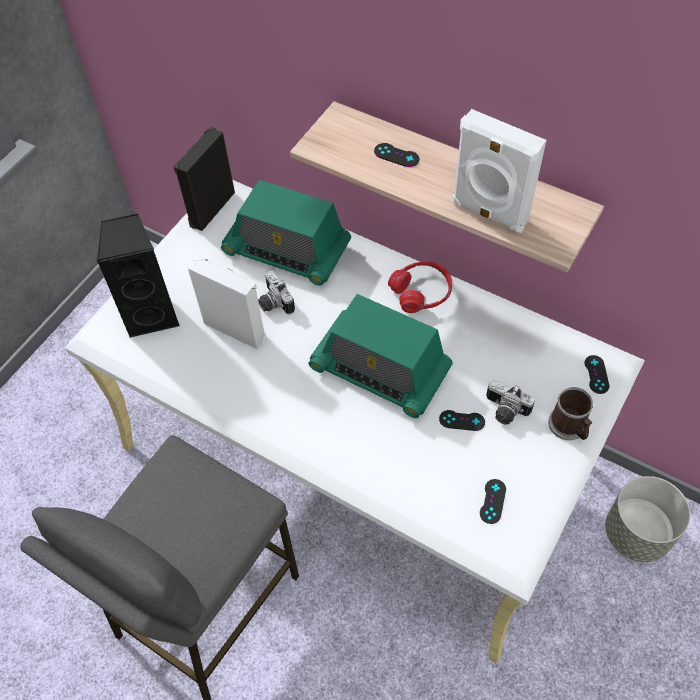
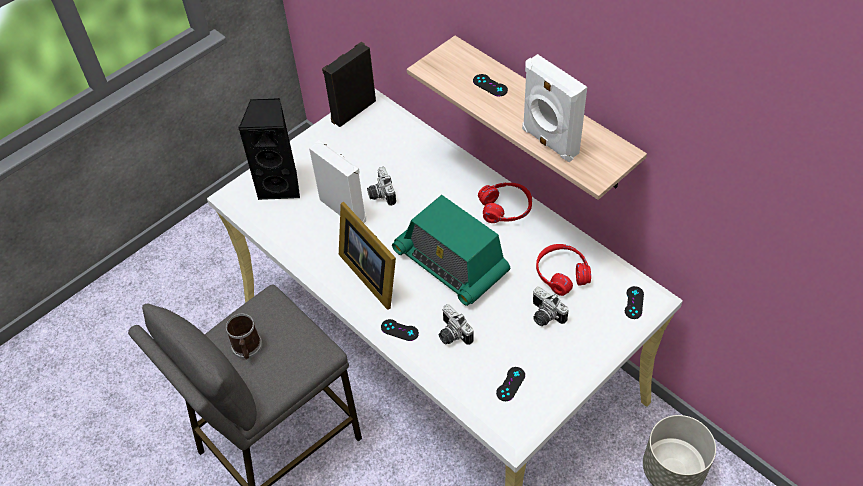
camera: 15 degrees right, 5 degrees down
(287, 250) = (404, 154): radio -> none
(292, 400) = (371, 273): none -> picture frame
(407, 456) = (451, 334): none -> camera
(462, 420) = (506, 316): black game controller -> black game controller (399, 330)
(508, 357) = (562, 274): none -> red headphones
(569, 427) = (595, 340): mug -> mug (247, 348)

